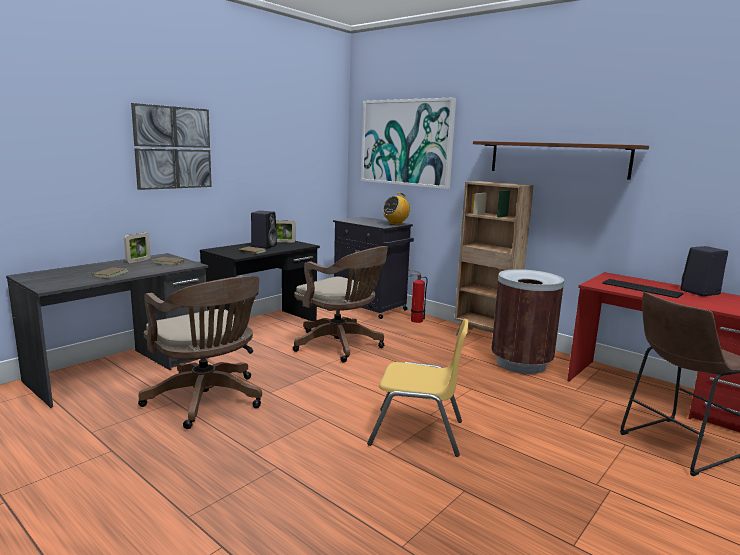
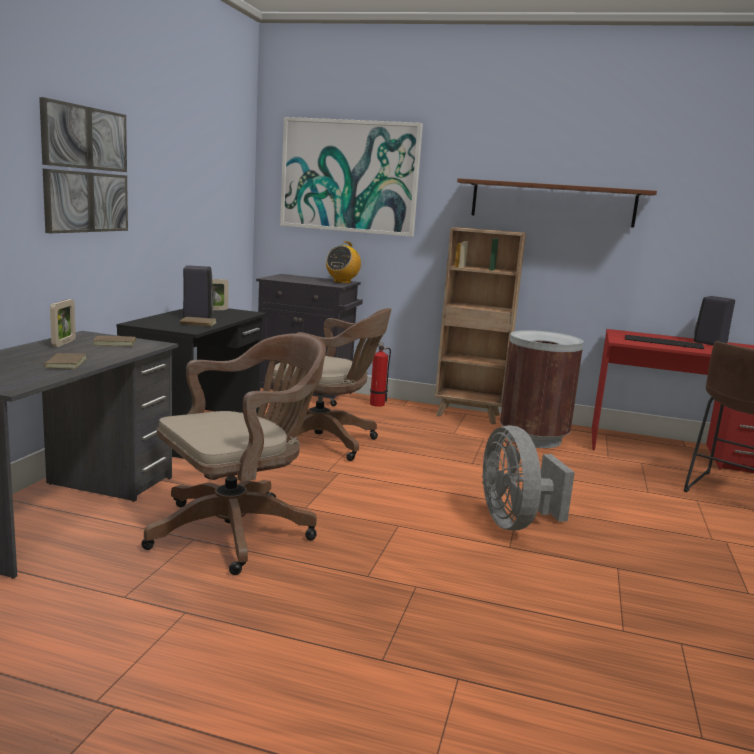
camera: 25 degrees left, 0 degrees up
(208, 401) = (239, 530): brown office chair -> brown office chair turned 60 degrees counterclockwise
(417, 432) = (515, 522): yellow chair -> grey fan

